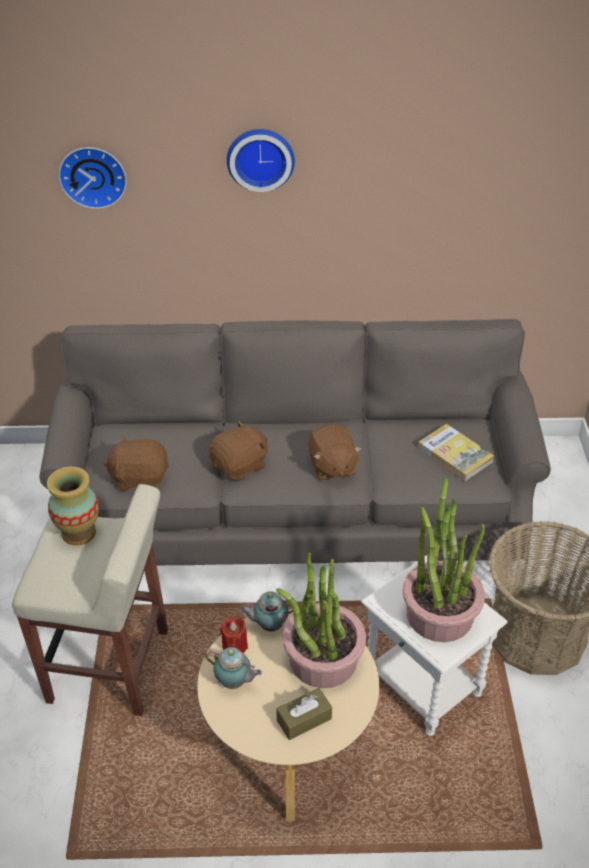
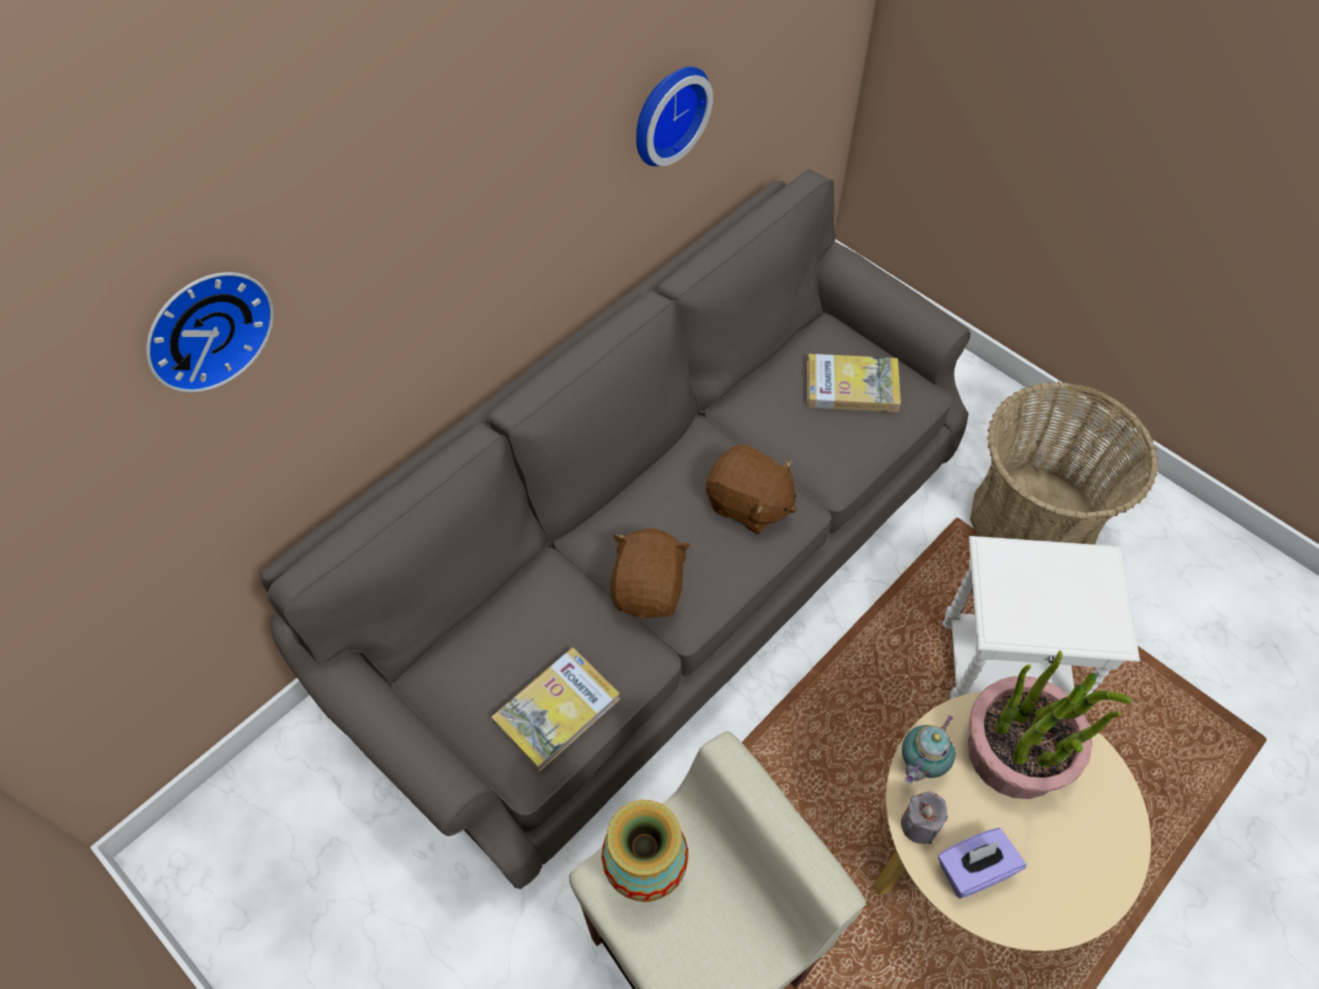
camera: 45 degrees left, 15 degrees up
(140, 478) = (557, 710): brown plush toy -> book
(234, 646) = (919, 825): red candle -> grey candle
(234, 682) = (973, 869): teapot -> purple tissue box
(260, 158) = (462, 132): wall clock -> wall clock (666, 113)
(304, 719) = (1083, 841): brown tissue box -> none
(439, 614) = (1065, 595): potted plant -> none

